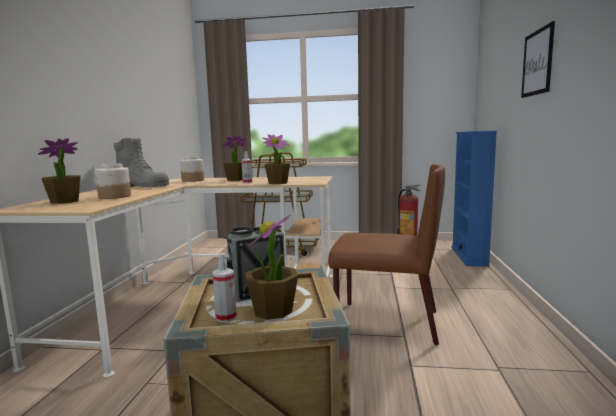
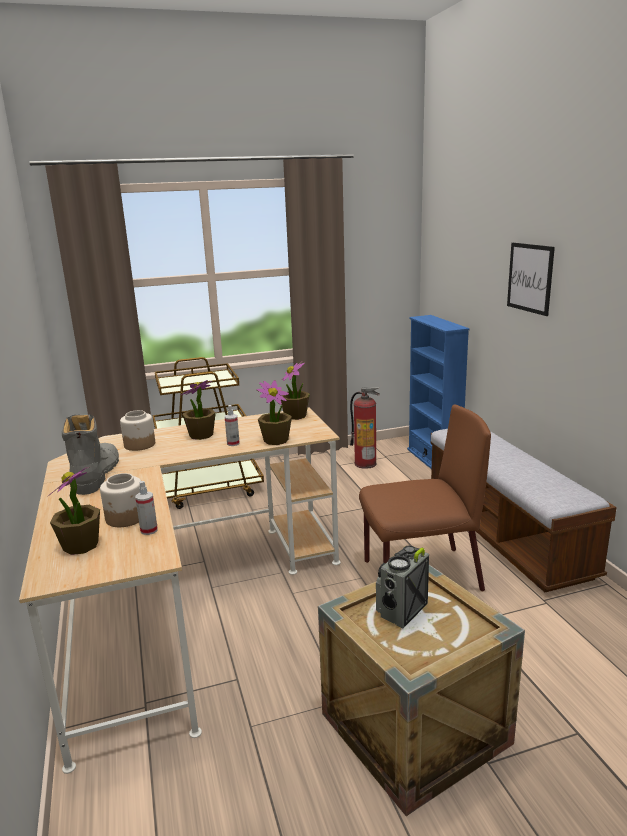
camera: 25 degrees left, 10 degrees up
(142, 186) = (96, 475): grey boot -> grey boot turned 90 degrees counterclockwise
(226, 317) = (418, 651): spray bottle -> spray bottle (149, 530)
(273, 311) = (445, 631): potted plant -> potted plant (295, 416)
(497, 310) = (505, 533): none -> bench

